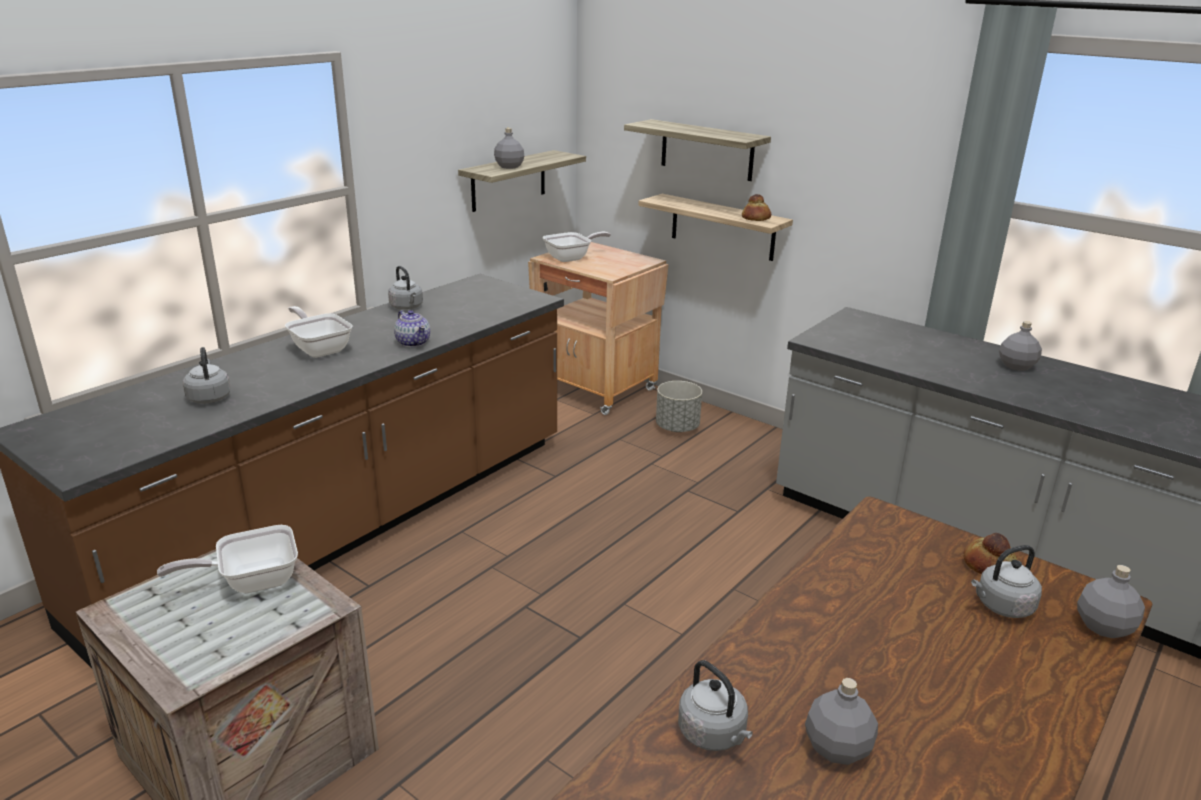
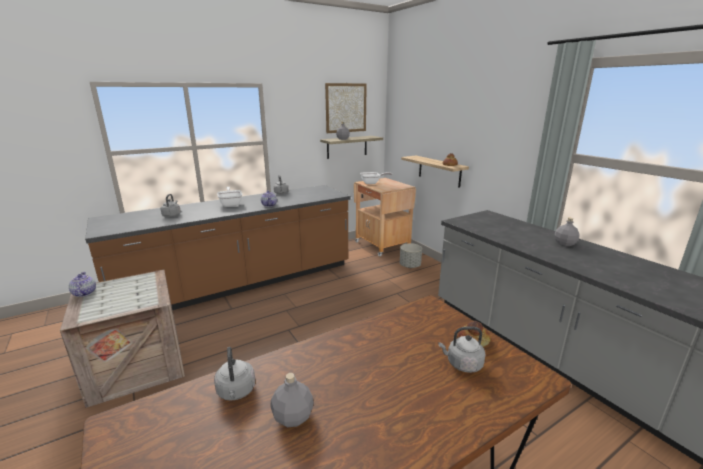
camera: 20 degrees right, 5 degrees down
(125, 621) = (84, 293): none -> teapot
(251, 581) = (140, 287): frying pan -> none
(504, 92) = (346, 107): none -> picture
(707, 150) = (433, 133): shelf -> none
(1103, 627) = (522, 390): grey bottle -> none

